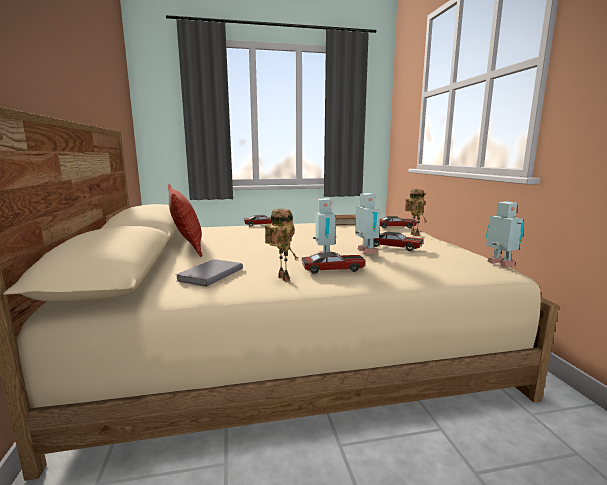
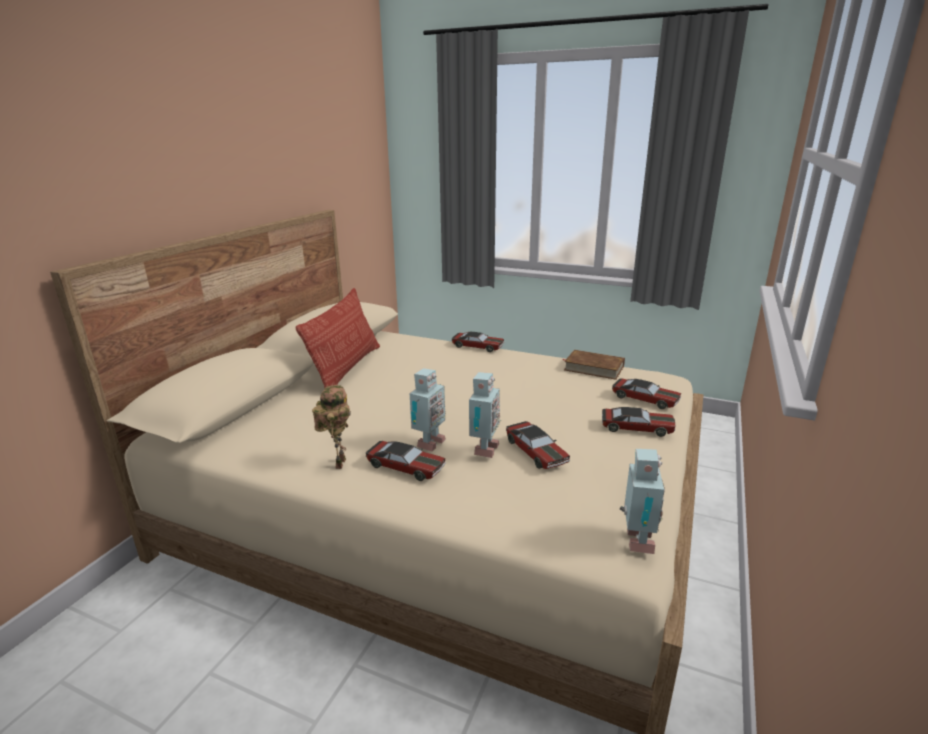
camera: 35 degrees right, 10 degrees up
(209, 275) = (291, 432): grey book -> none
(413, 235) = (636, 427): toy robot -> toy car

